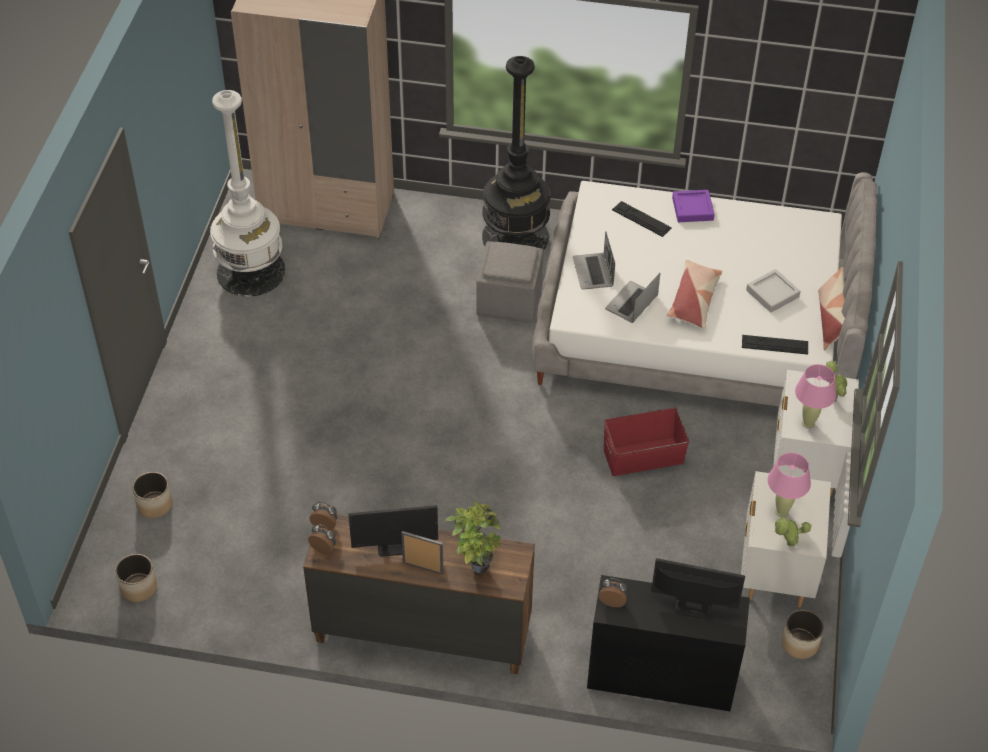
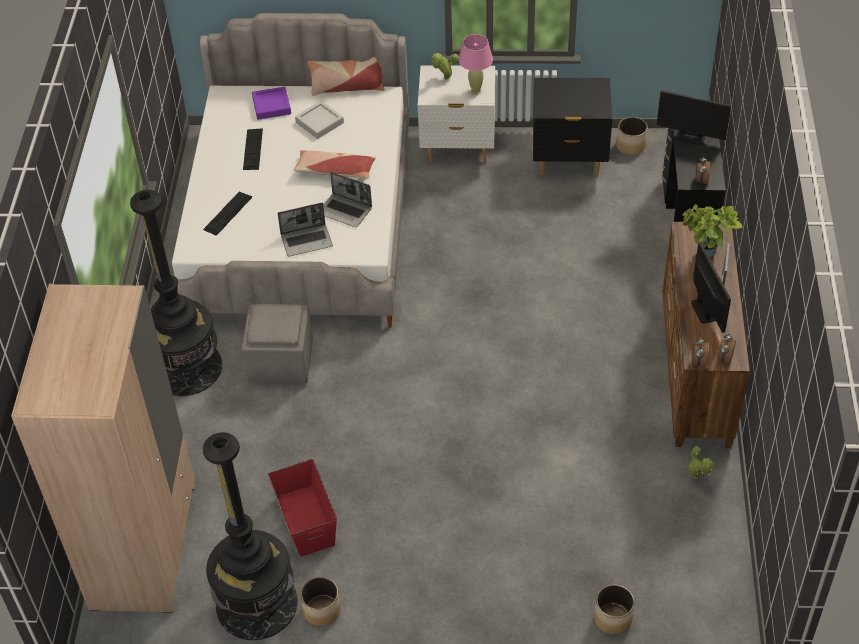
camera: 95 degrees left, 0 degrees up
(139, 587) = (717, 606): planter -> planter (321, 610)
(251, 271) = (256, 603): white floor lamp -> black floor lamp
(642, 456) = (464, 247): red storage box -> red storage box (305, 521)
(692, 209) = (211, 179): purple tray -> purple tray (271, 106)
(693, 607) = (690, 136): monitor -> monitor turned 75 degrees counterclockwise
(775, 344) = (382, 119): keyboard -> keyboard (253, 149)
(775, 574) = (569, 161): white nightstand -> black nightstand
(781, 512) = (572, 102): pink table lamp -> none
(787, 544) = (604, 98): potted plant -> potted plant (697, 477)

